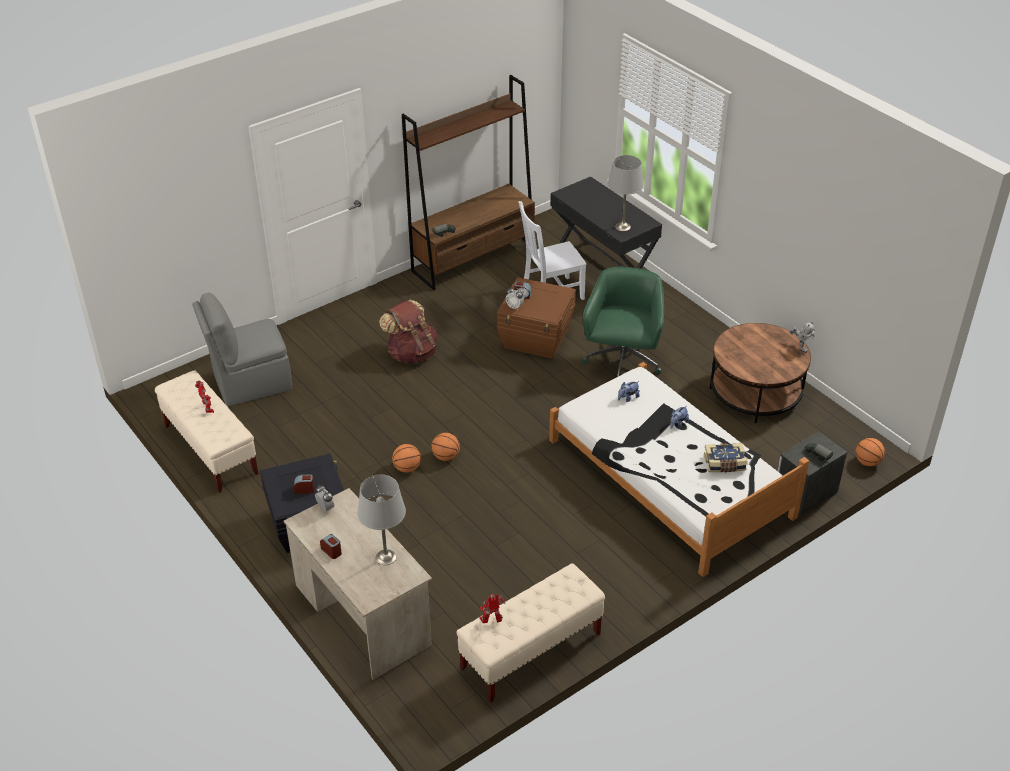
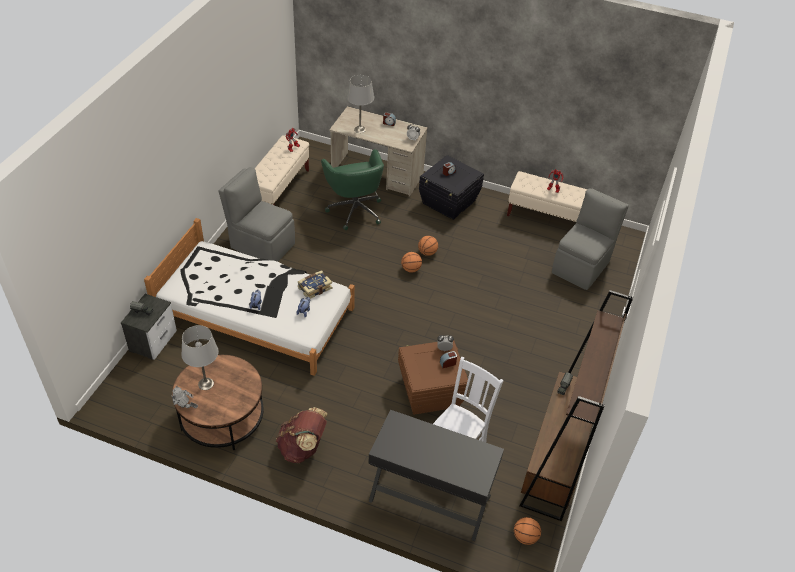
camera: 145 degrees right, 5 degrees up
(411, 353) = (507, 335): brown backpack -> brown backpack (303, 448)
(611, 566) = (261, 245): none -> grey chair
(622, 363) = (345, 398): green office chair -> green office chair (355, 210)
(623, 227) = (402, 431): grey table lamp -> grey table lamp (205, 384)
(725, 464) = (209, 285): book -> book (314, 288)
(867, 462) = (110, 387): basketball -> basketball (525, 537)

